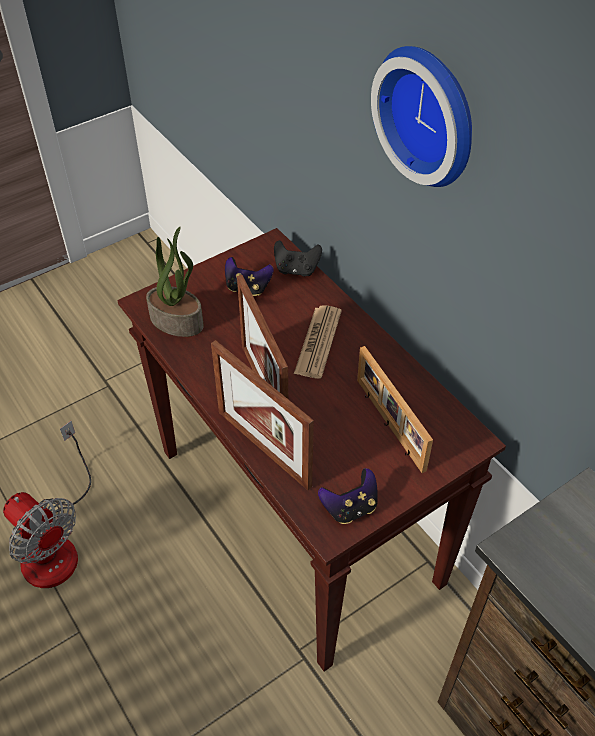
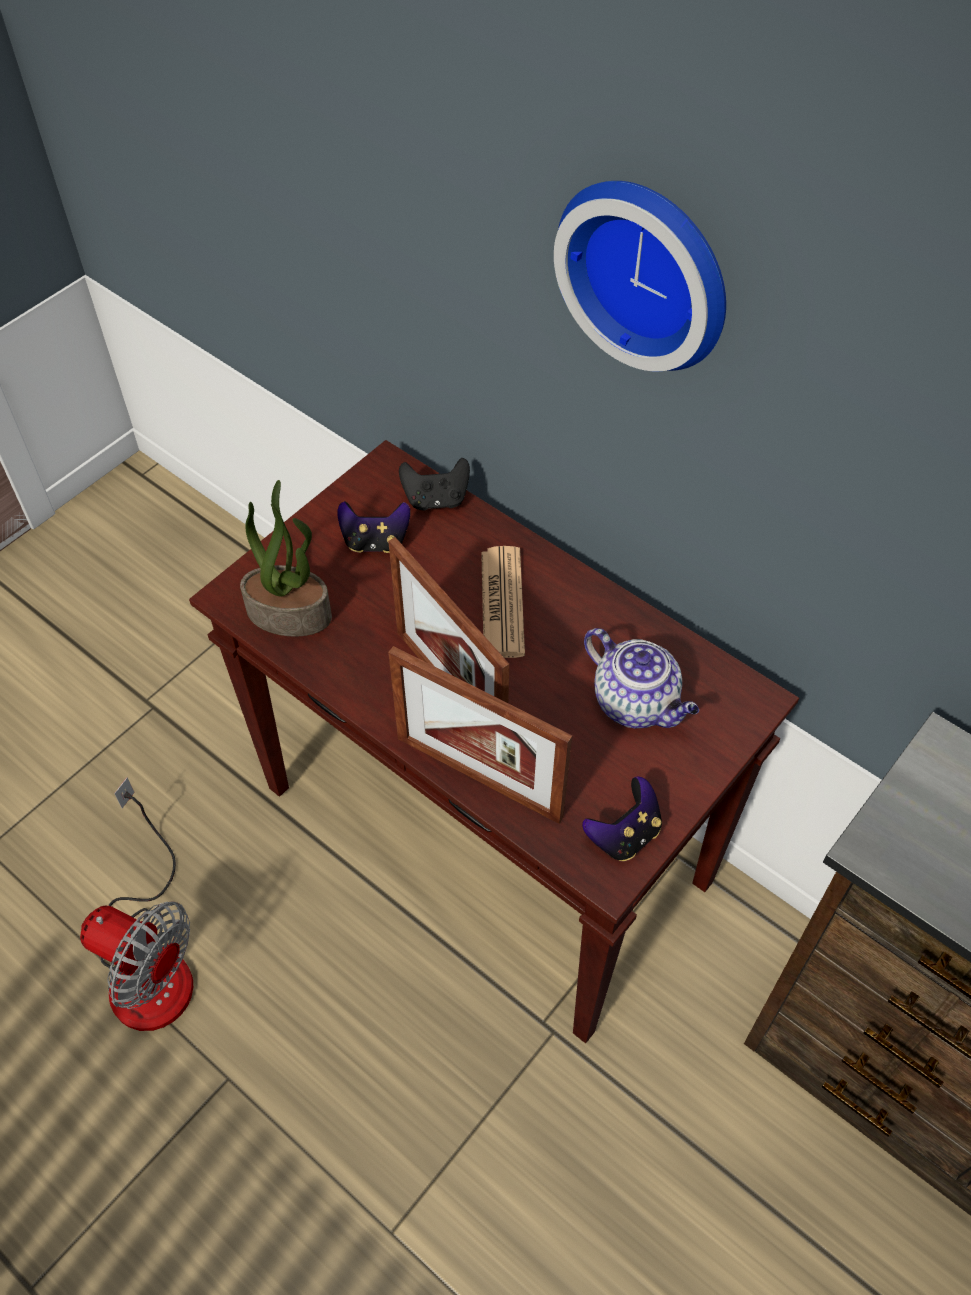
camera: 15 degrees left, 5 degrees up
(388, 424) = (637, 703): picture frame -> teapot

